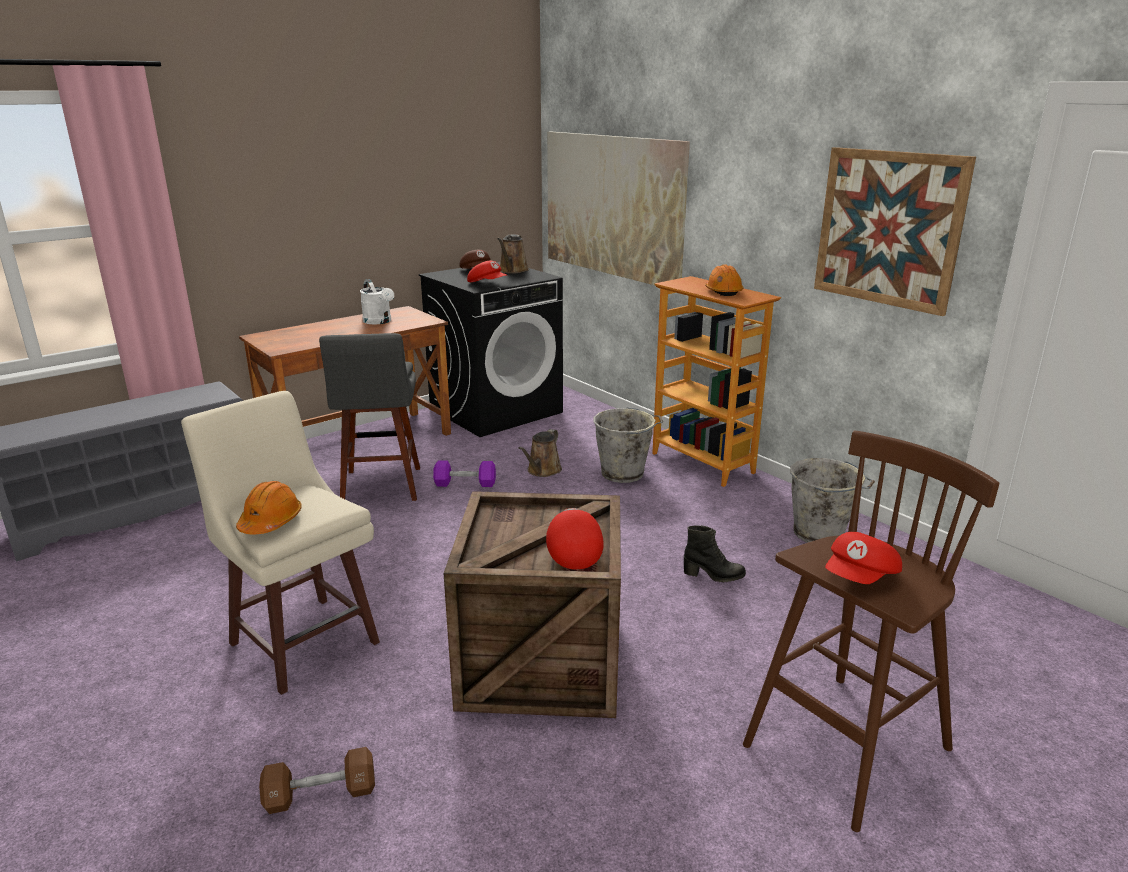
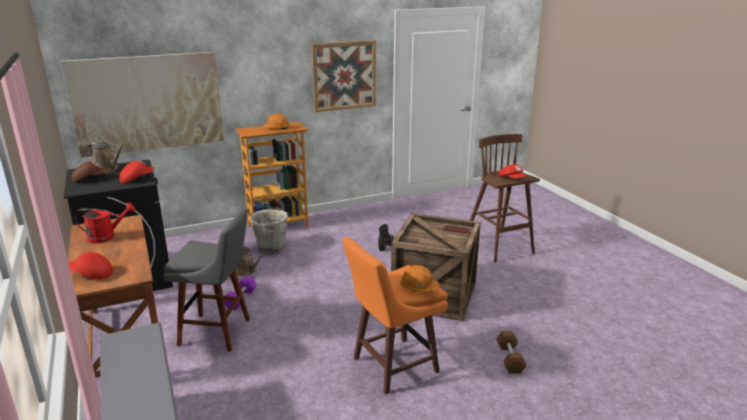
camera: 75 degrees left, 0 degrees up
(303, 640) = (392, 365): beige stool -> orange stool
(379, 322) = (107, 237): white watering can -> red watering can
(572, 550) = (450, 230): red cap -> red cap (91, 275)
(820, 534) = (366, 217): grey bucket -> none

